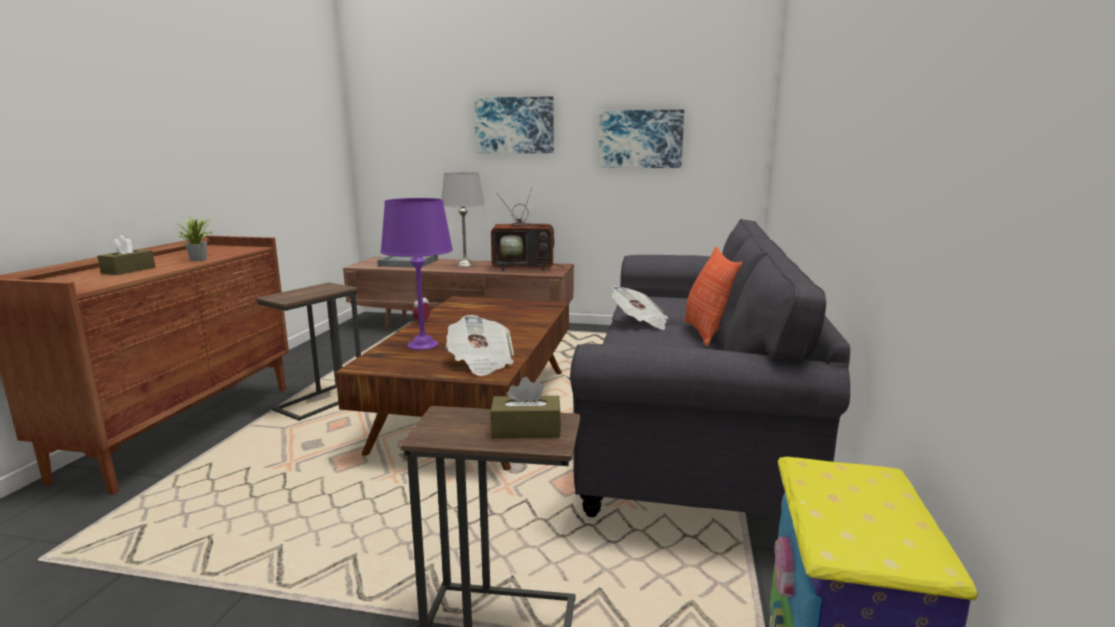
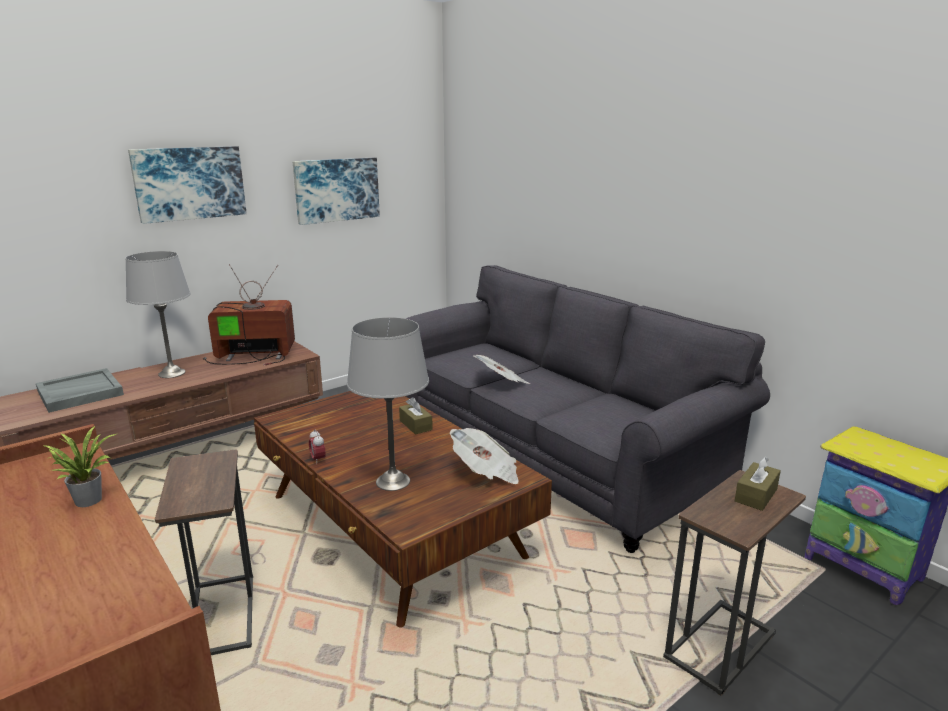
camera: 50 degrees left, 5 degrees up
(128, 270) = (65, 564): brown tissue box -> brown tissue box (415, 425)
(422, 344) = (392, 481): purple table lamp -> grey table lamp
(525, 267) = (253, 356): television -> television turned 135 degrees counterclockwise
(707, 333) = (558, 375): orange pillow -> none

